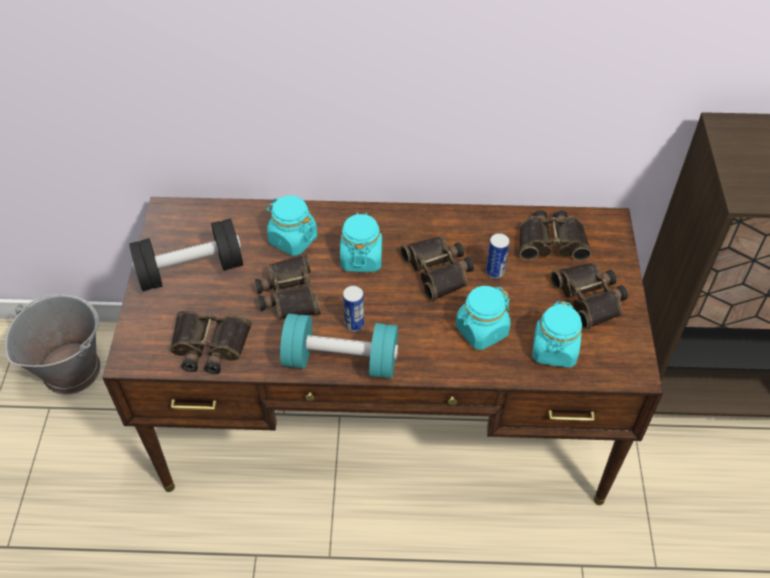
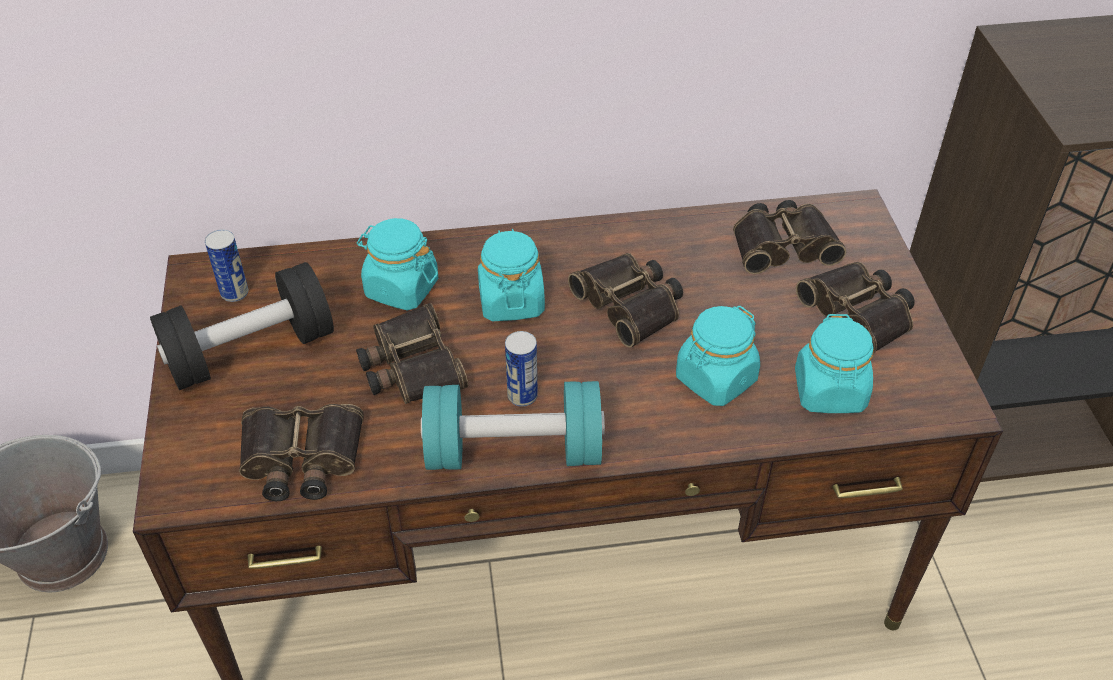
camera: 10 degrees left, 5 degrees down
(495, 272) = (713, 296): can -> can (234, 293)

